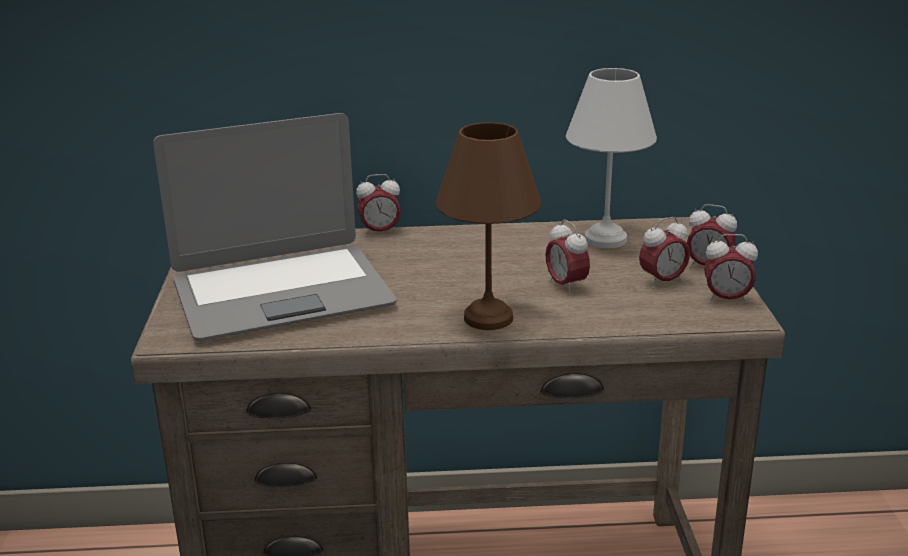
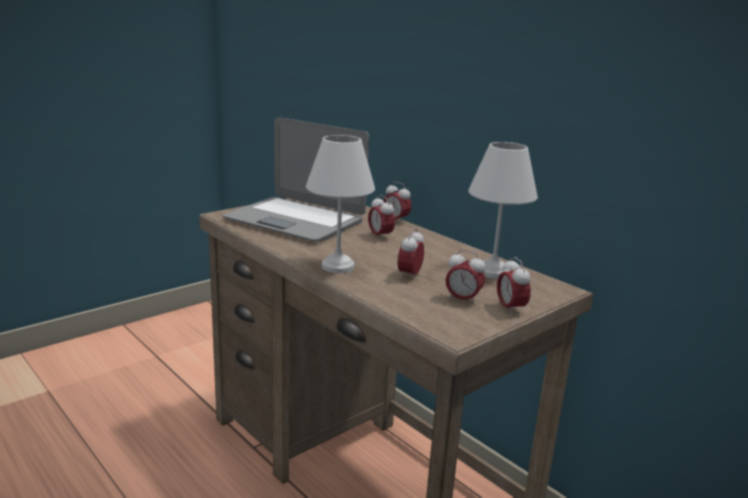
camera: 50 degrees right, 5 degrees down
(486, 317) = (337, 266): brown table lamp -> white table lamp
(726, 299) = (471, 324): alarm clock -> alarm clock (380, 236)

